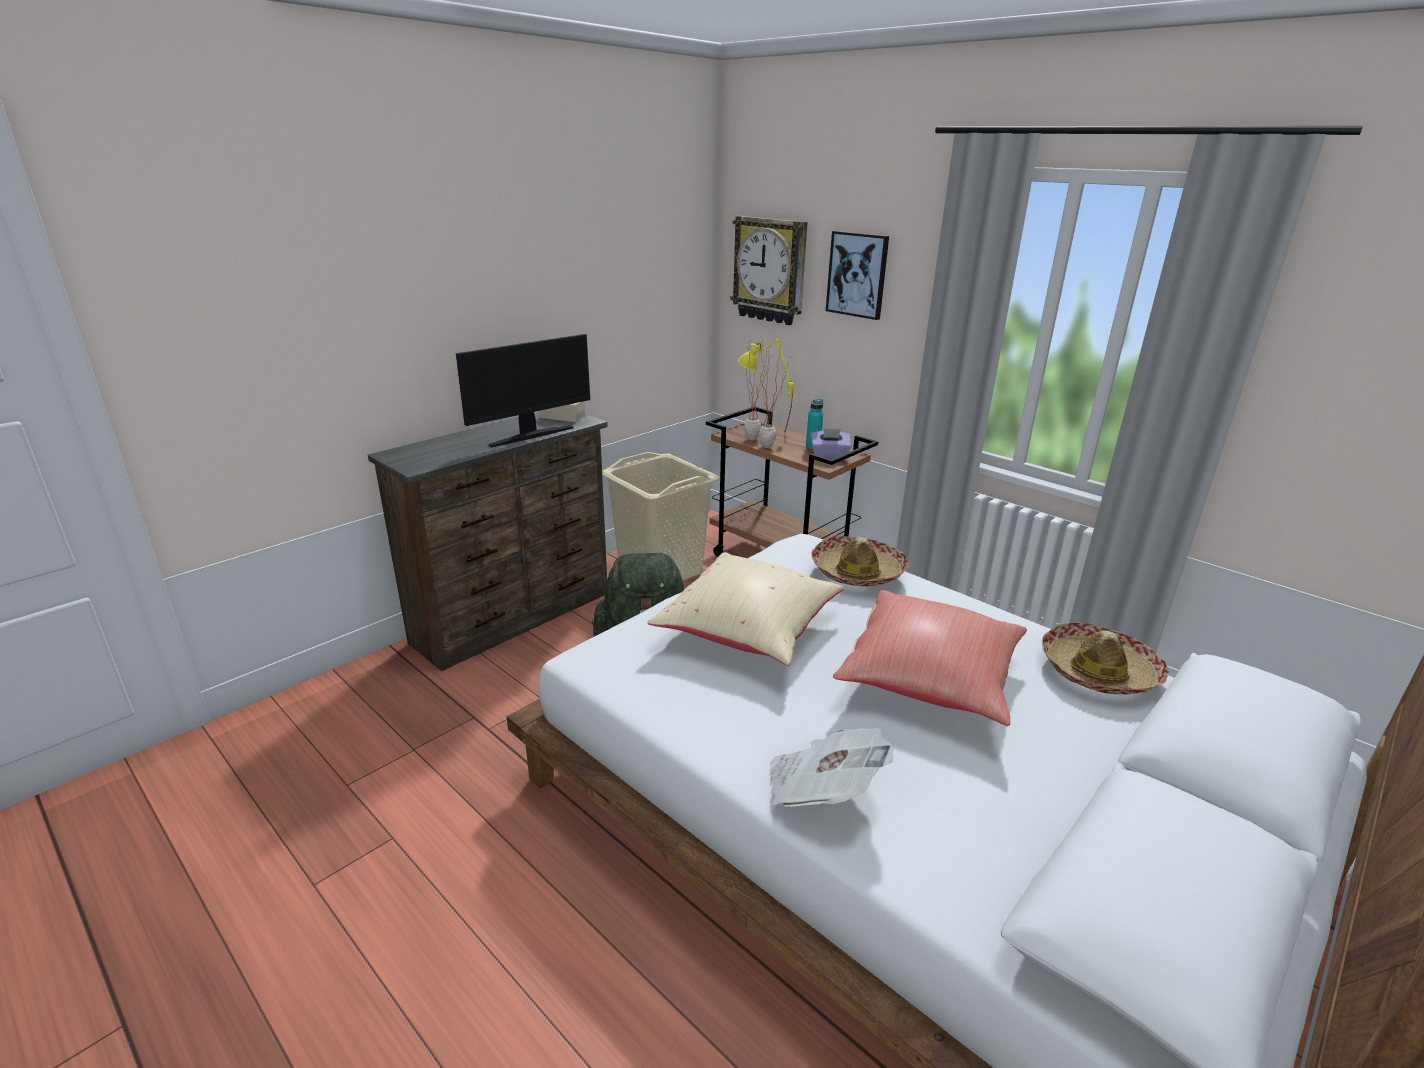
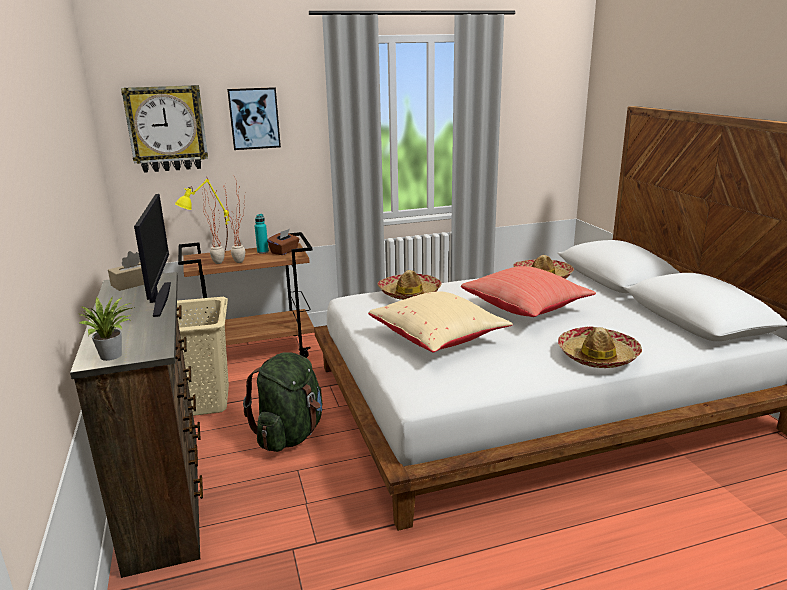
camera: 60 degrees left, 5 degrees down
(401, 457) = (113, 356): none -> potted plant
(822, 790) = (597, 356): newspaper -> hat
(829, 456) = (284, 251): purple tissue box -> brown tissue box

